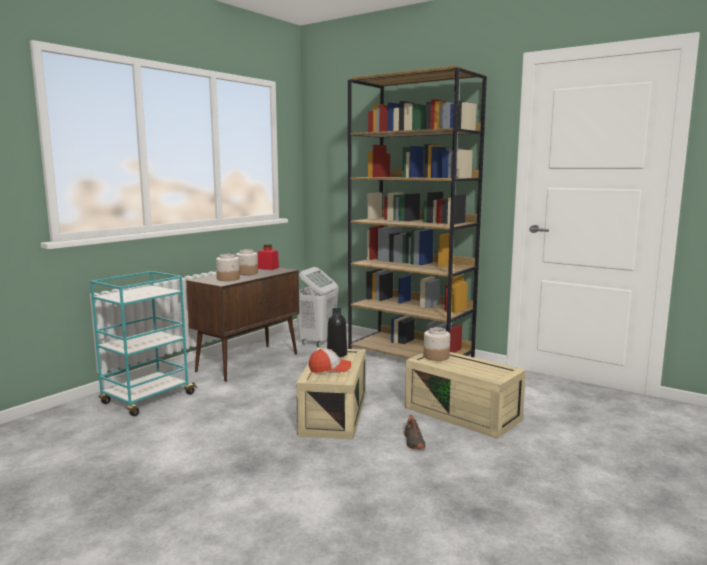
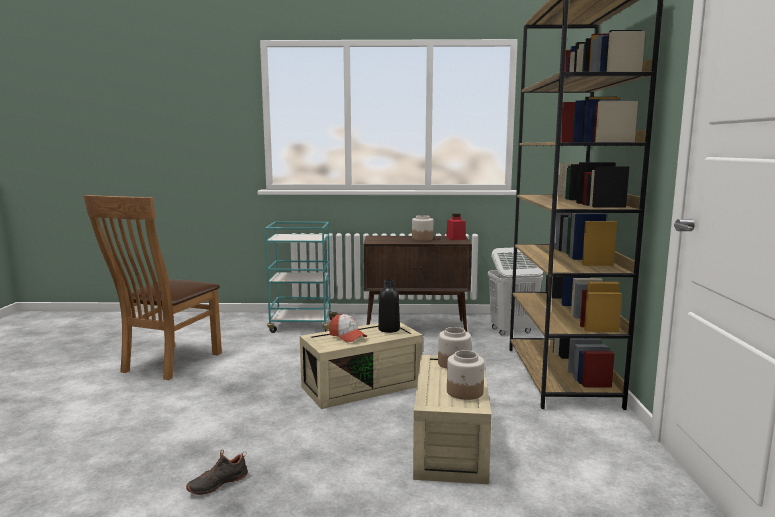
camera: 55 degrees right, 0 degrees up
(109, 490) = (167, 364): none -> brown chair
(228, 279) = (391, 240): jar -> jar (465, 392)
(413, 442) = (347, 436): black shoe -> black shoe (217, 483)

